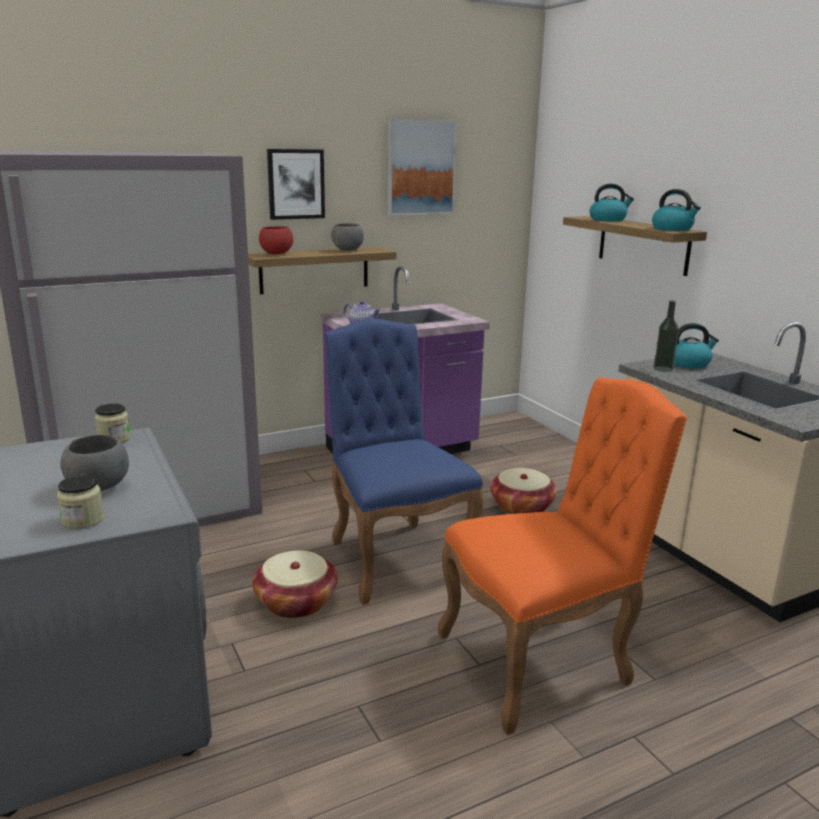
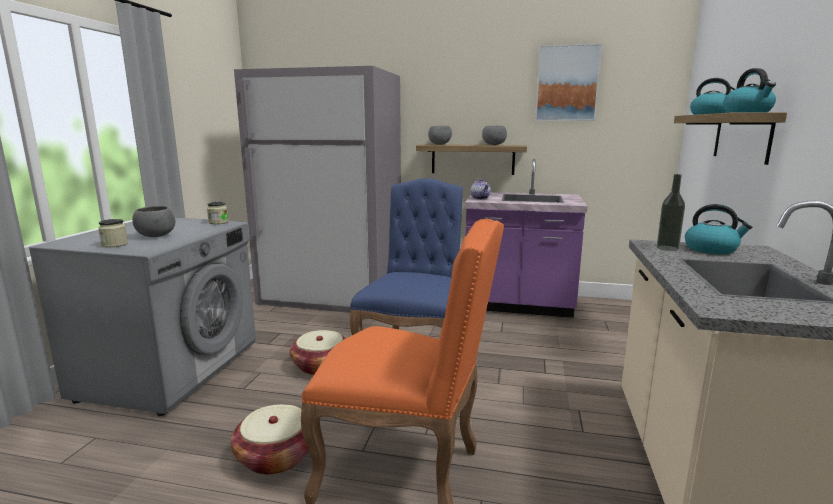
camera: 40 degrees right, 5 degrees down
(277, 254) = (440, 144): red bowl -> grey bowl
(296, 184) = (462, 97): picture -> none
(522, 507) = (558, 365): basket -> basket (276, 456)

